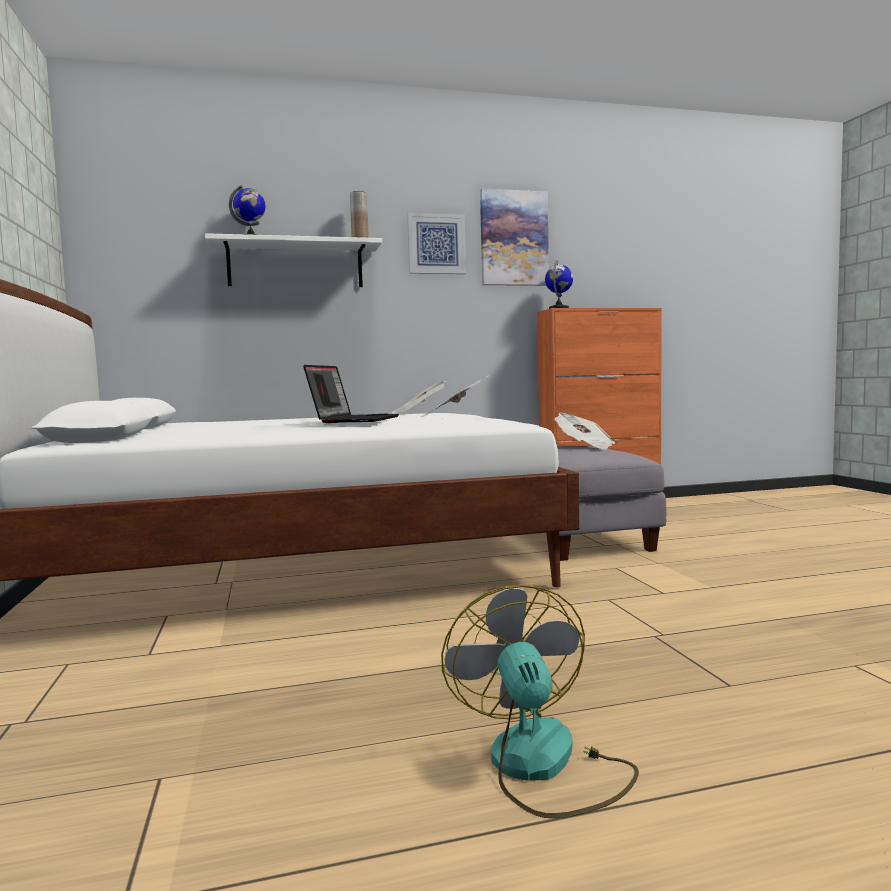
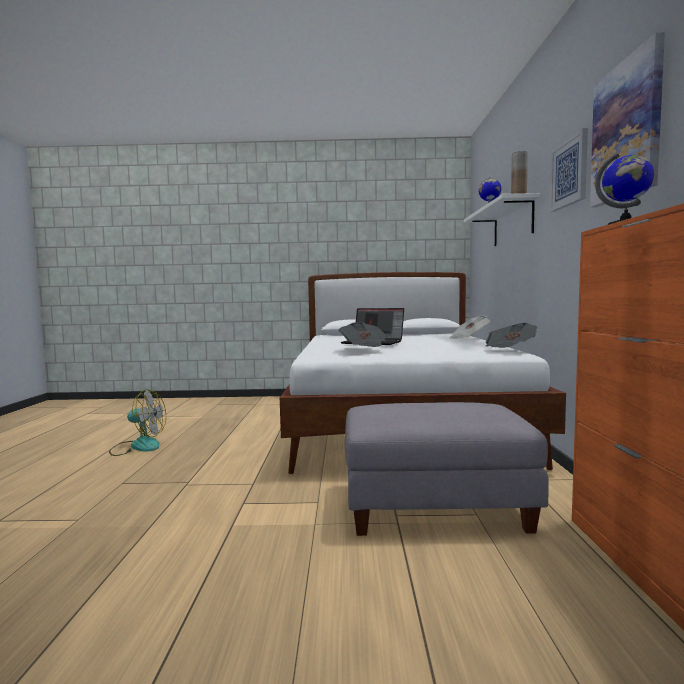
camera: 105 degrees right, 0 degrees up
(585, 447) = (440, 413): newspaper -> newspaper (468, 338)

